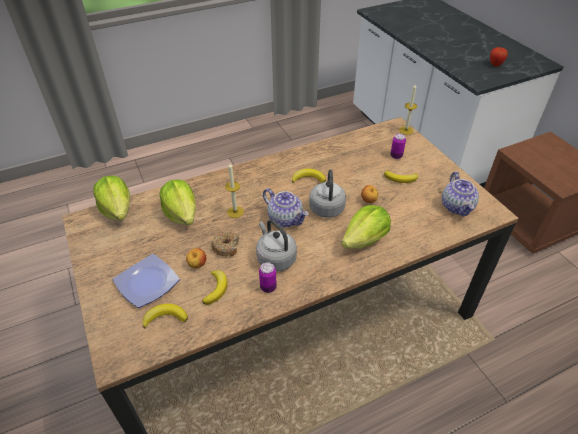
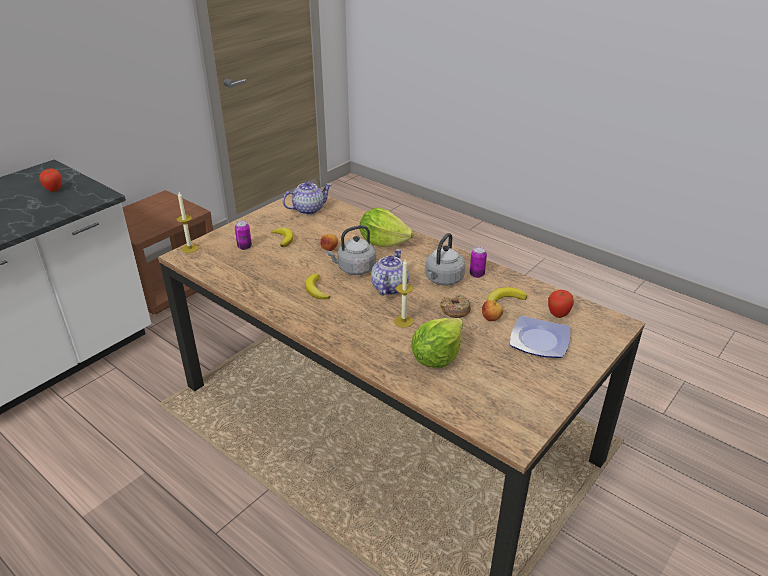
camera: 115 degrees left, 10 degrees down
(117, 210) = (473, 415): lettuce -> none
(165, 317) = (558, 315): banana -> apple

